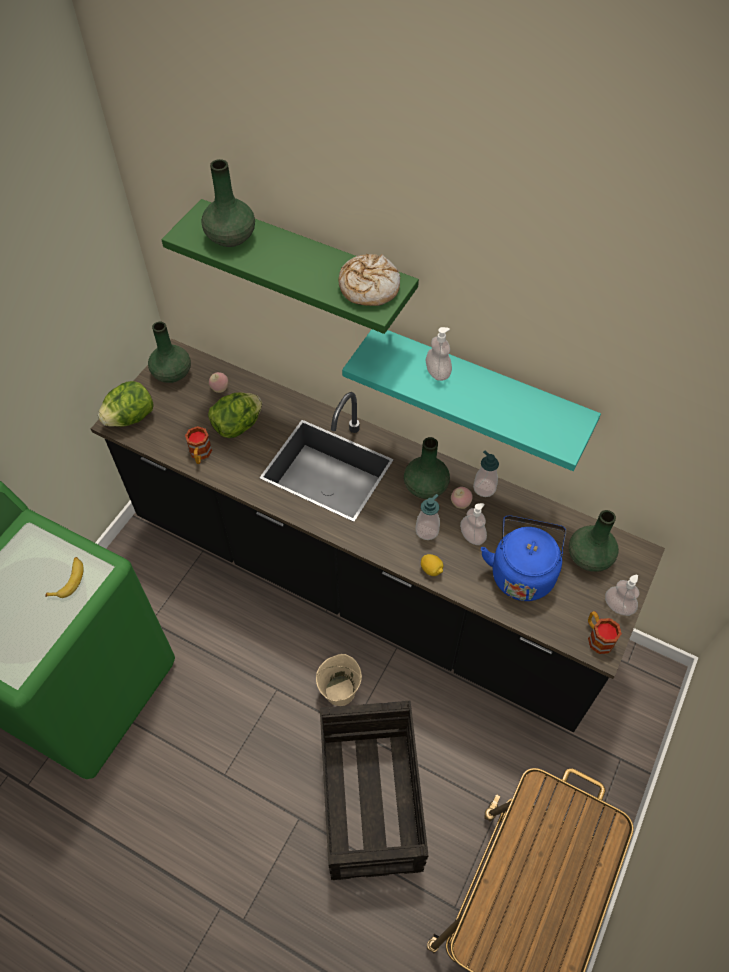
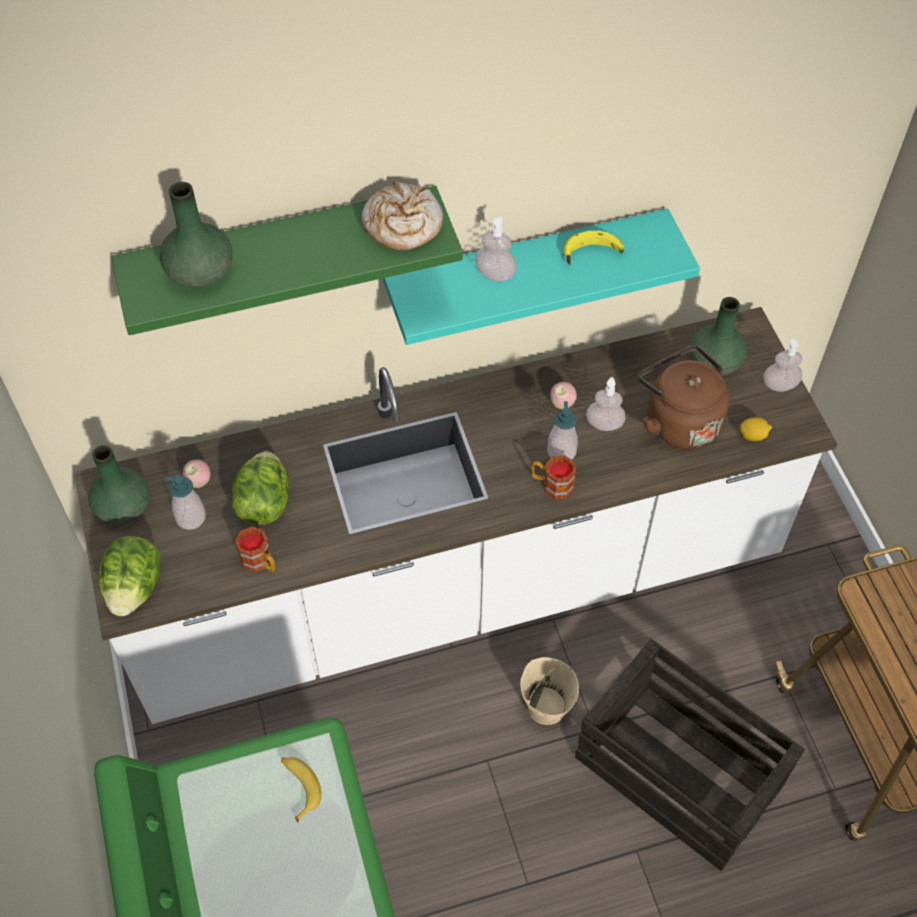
camera: 45 degrees left, 0 degrees up
(364, 583) = (458, 588): black counter -> white counter
(425, 486) = (514, 413): green vase -> none
(431, 569) = (604, 482): lemon -> lemon (753, 435)
(484, 488) = (566, 373): soap dispenser -> soap dispenser (191, 517)
(512, 405) = (592, 255): none -> banana
(522, 572) = (678, 420): blue kettle -> brown kettle
(597, 637) = (792, 423): mug -> mug (551, 484)

